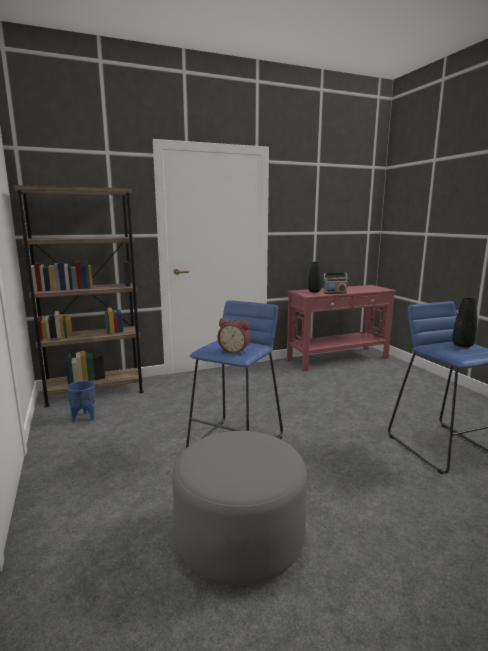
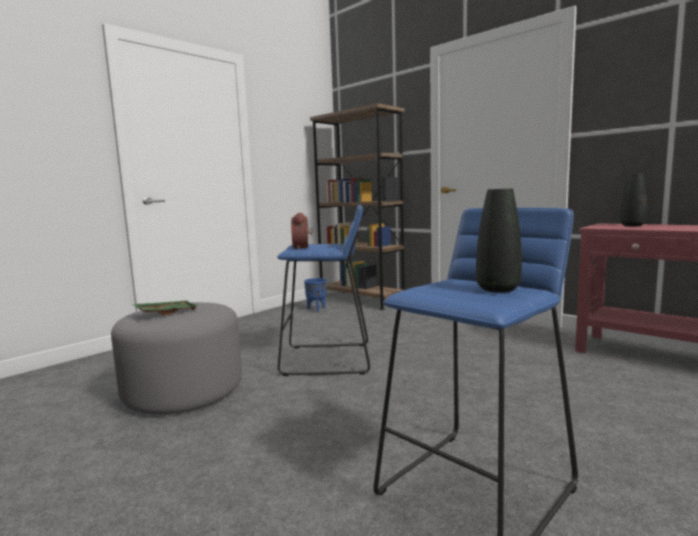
camera: 65 degrees right, 5 degrees down
(241, 462) = (166, 313): none -> green tray
(335, 293) = (656, 228): radio -> none

